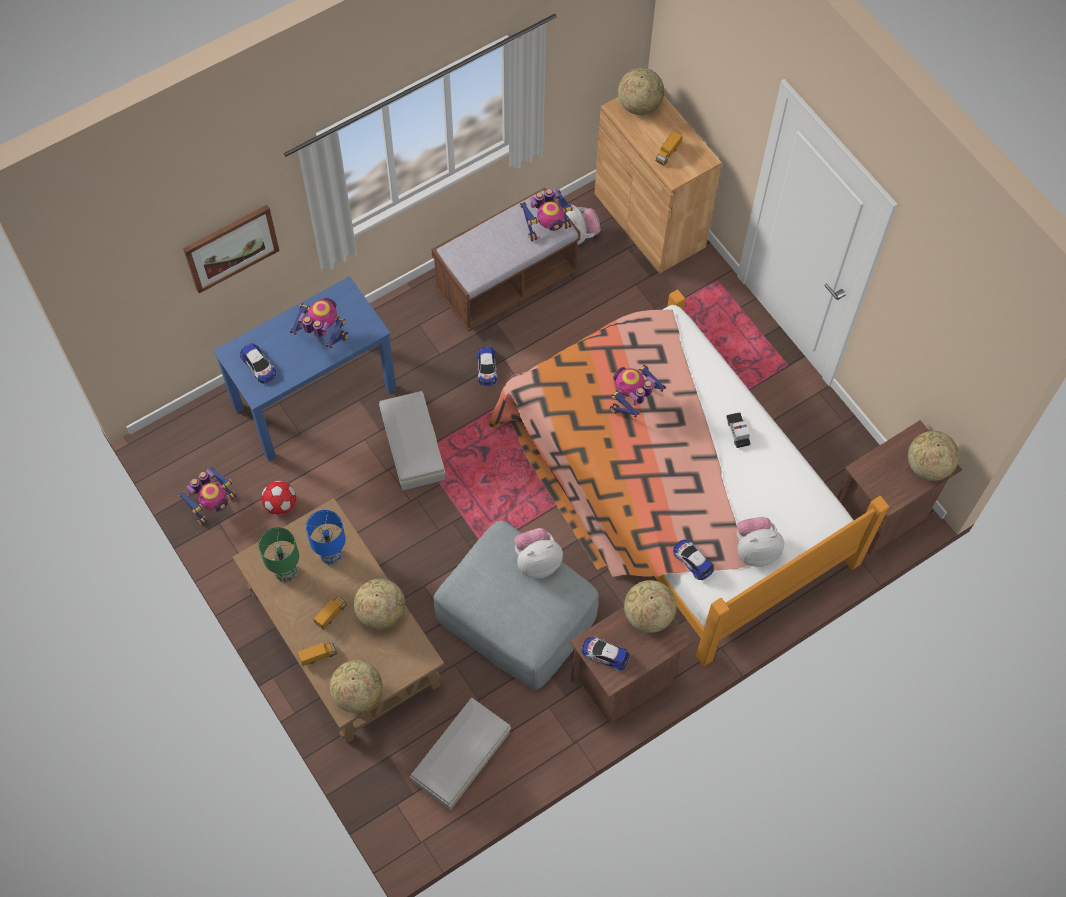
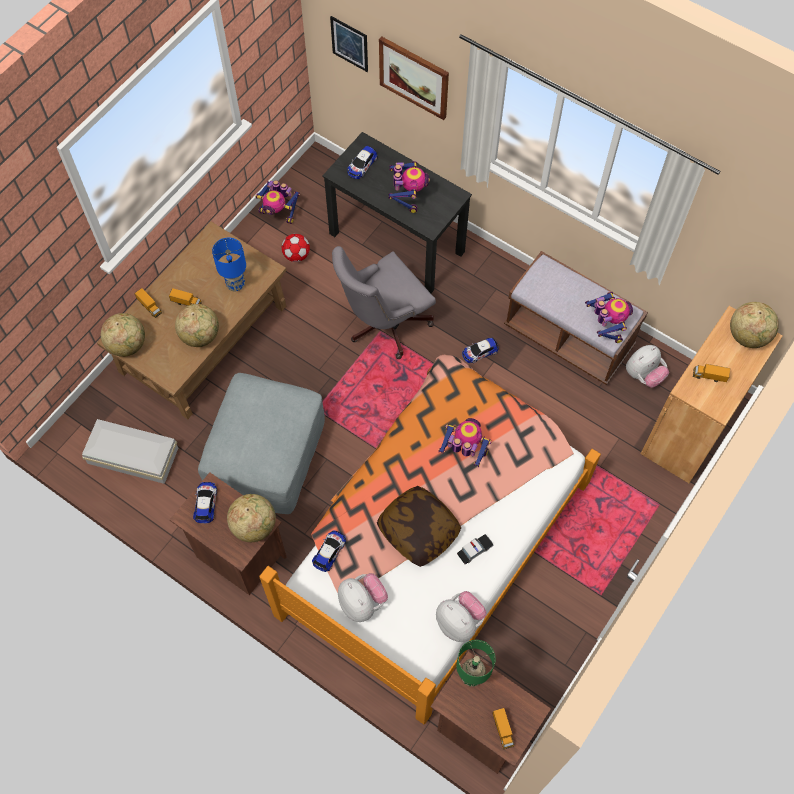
camera: 70 degrees right, 0 degrees up
(148, 293) = (349, 43): none -> picture
(286, 573) = (210, 260): green table lamp -> green table lamp (471, 675)
(315, 397) = (397, 243): blue desk -> black desk
(412, 447) = (383, 324): white storage box -> grey office chair
(537, 561) = (289, 433): plush toy -> plush toy (459, 622)
(547, 227) = (606, 326): toy robot -> toy robot turned 150 degrees counterclockwise
(699, 472) = (418, 530): none -> pillow
(927, 466) = (502, 730): globe -> toy truck

